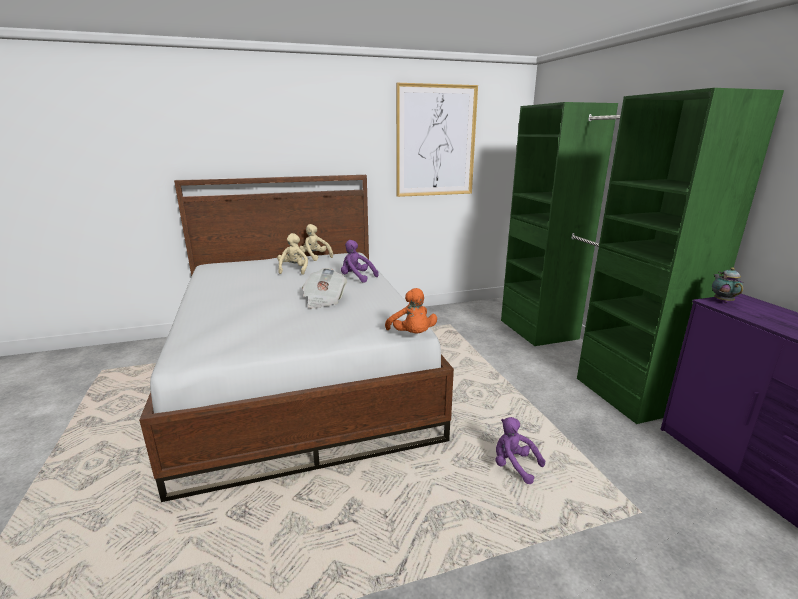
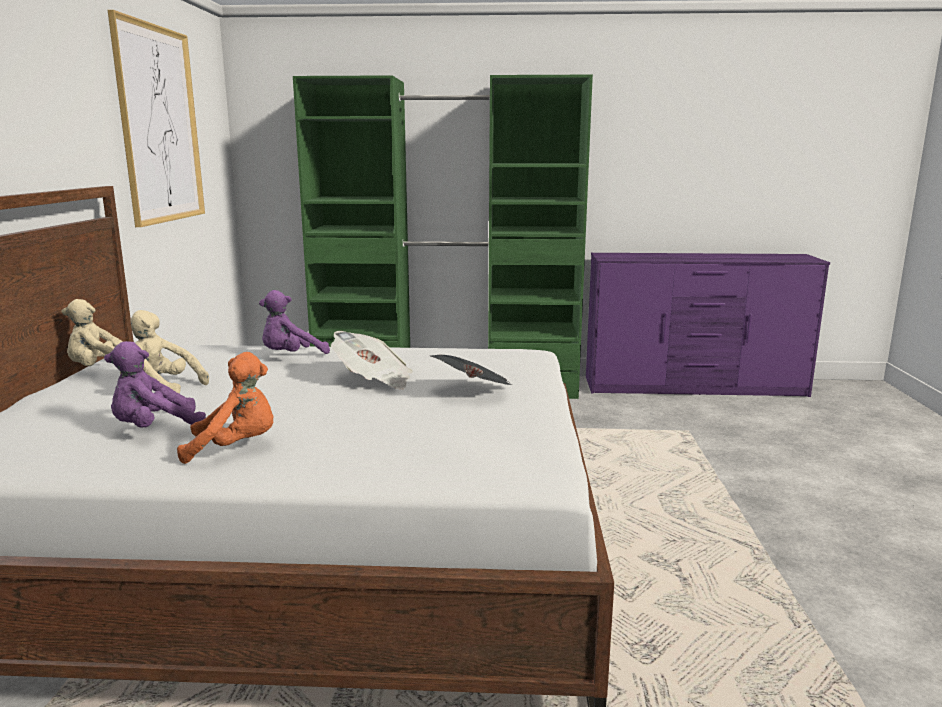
camera: 70 degrees left, 5 degrees down
(312, 325) = (475, 392): none -> newspaper
(412, 335) = (548, 355): orange plush toy -> orange plush toy (236, 448)
(514, 465) = (615, 461): purple plush toy -> purple plush toy (155, 430)
(722, 301) = (605, 257): teapot -> none

